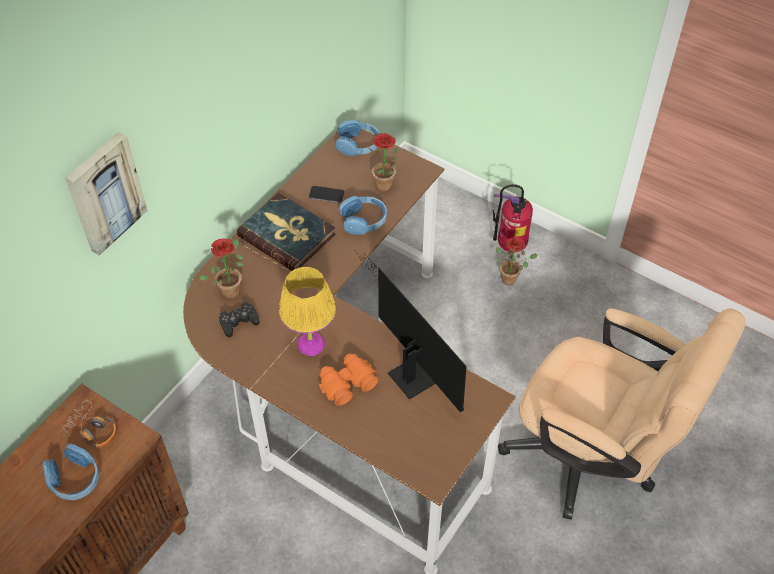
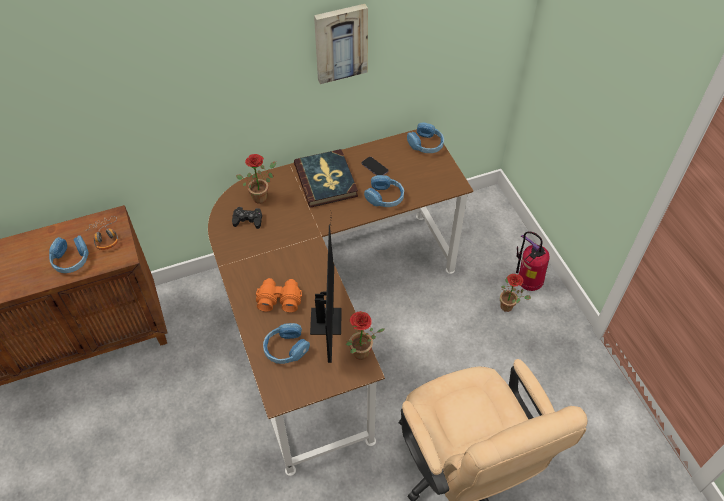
camera: 35 degrees right, 0 degrees up
(104, 192) = (169, 77): picture -> picture (340, 42)
(310, 343) = (279, 259): yellow table lamp -> none
(386, 188) = (419, 183): potted plant -> potted plant (361, 356)
(397, 428) = (286, 349): none -> blue headphones

